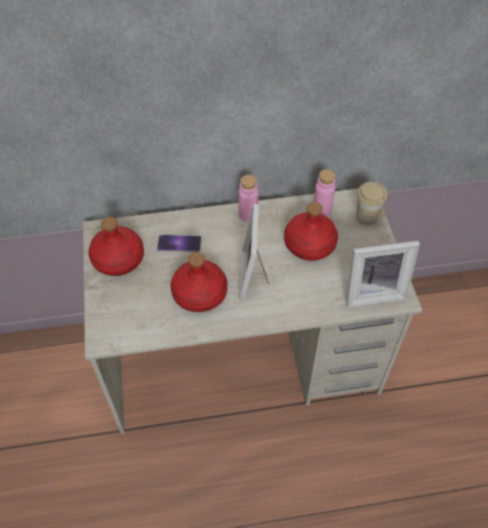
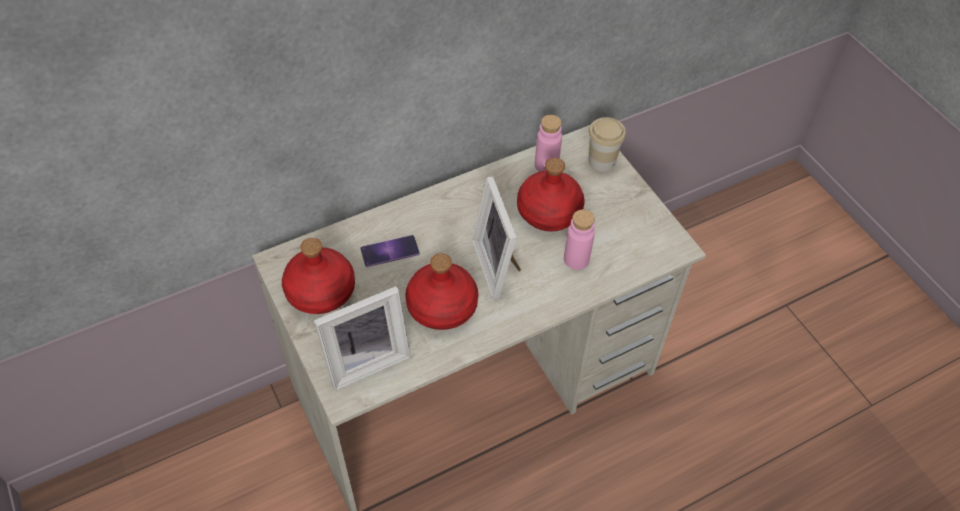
camera: 20 degrees left, 0 degrees up
(248, 214) = (460, 193): pink bottle -> pink bottle (576, 259)
(373, 292) = (643, 248): picture frame -> picture frame (365, 359)

